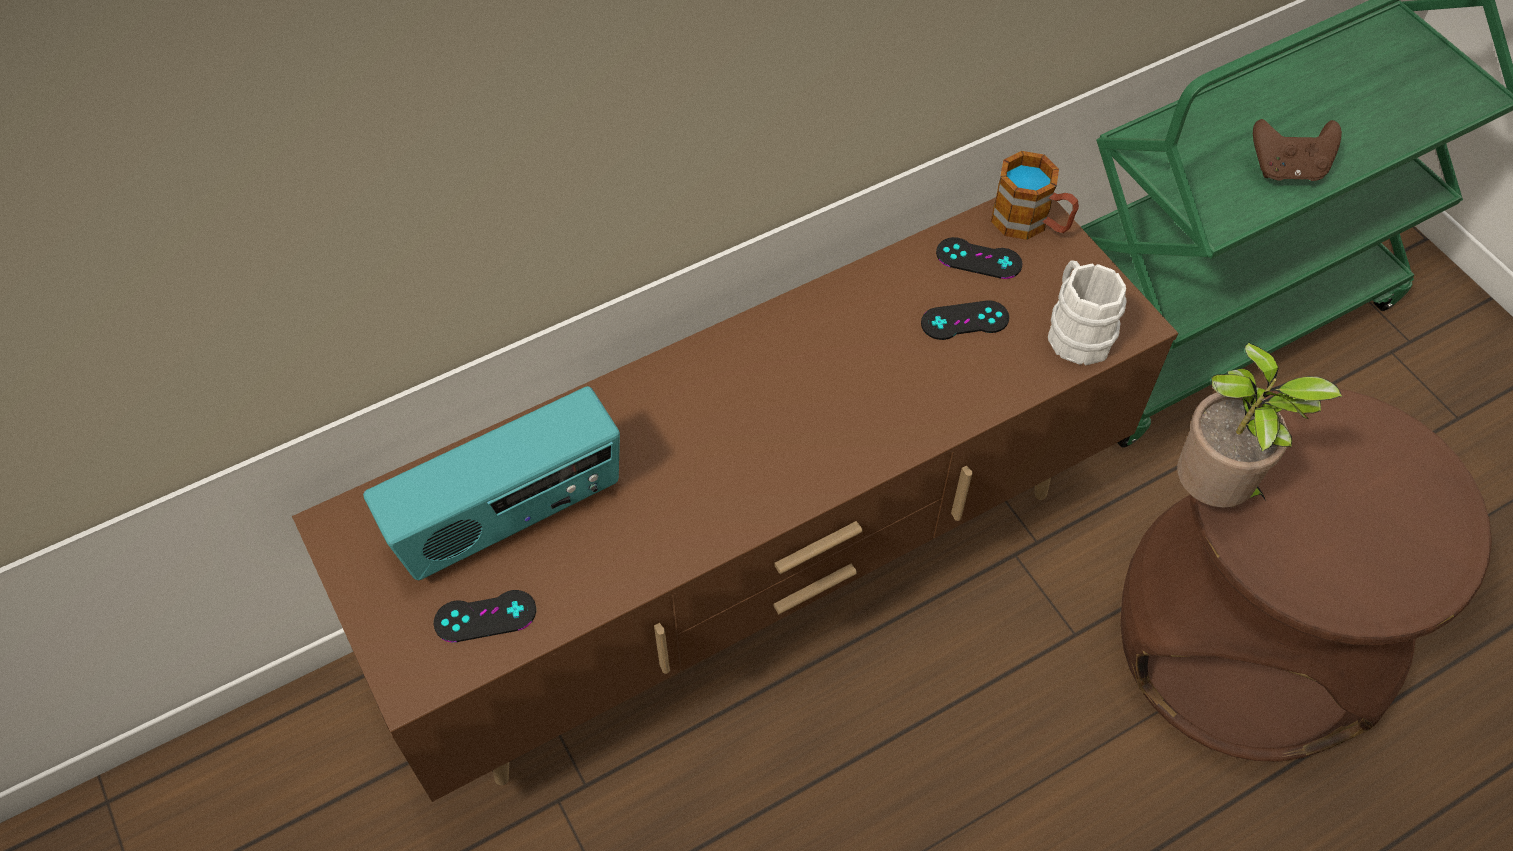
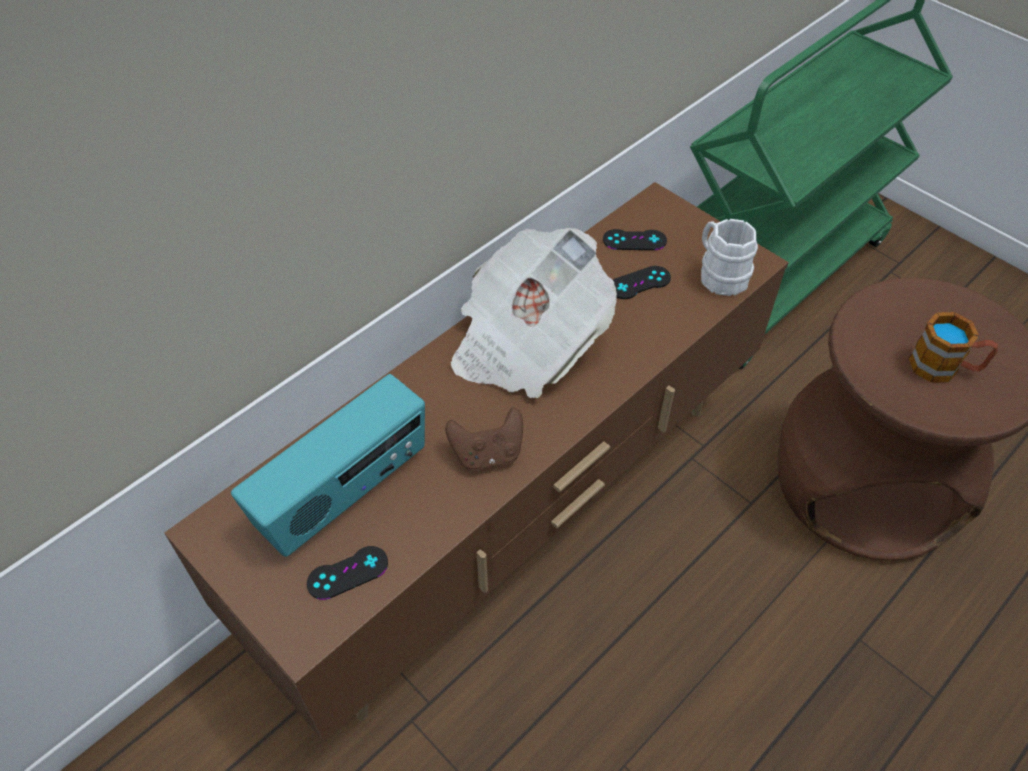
camera: 15 degrees left, 5 degrees down
(791, 371) = (527, 342): none -> newspaper
(1030, 223) = (661, 210): mug -> mug (944, 367)
(1213, 493) = (852, 363): potted plant -> none
(1287, 169) = (823, 142): brown game controller -> brown game controller (487, 454)

